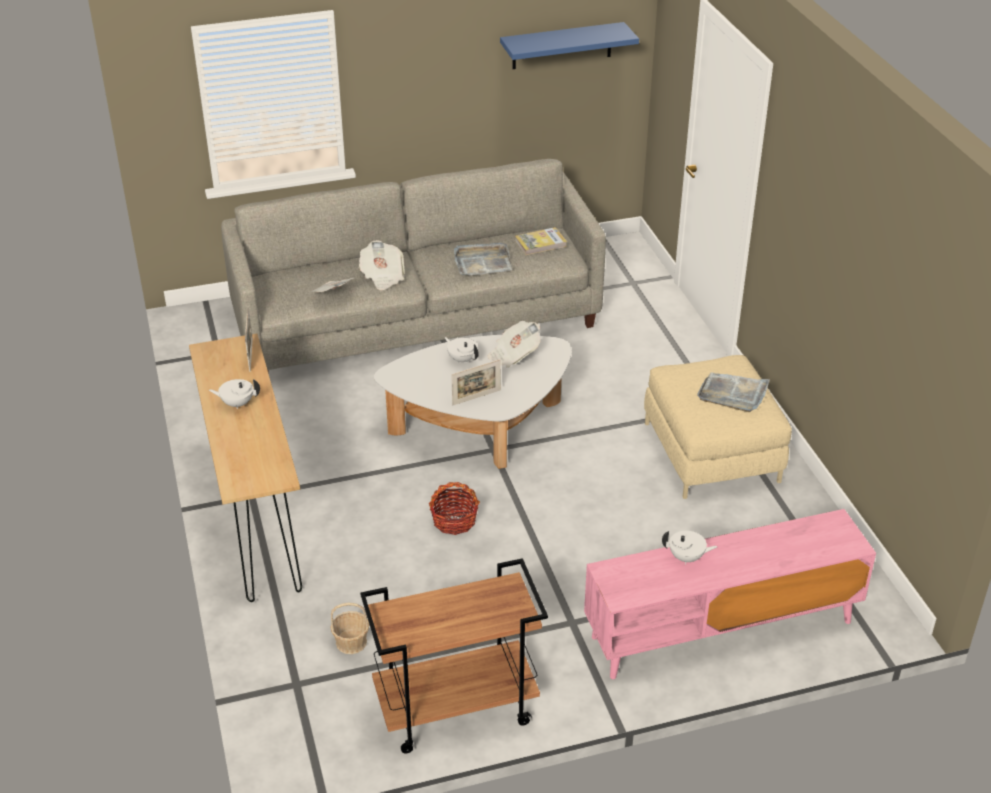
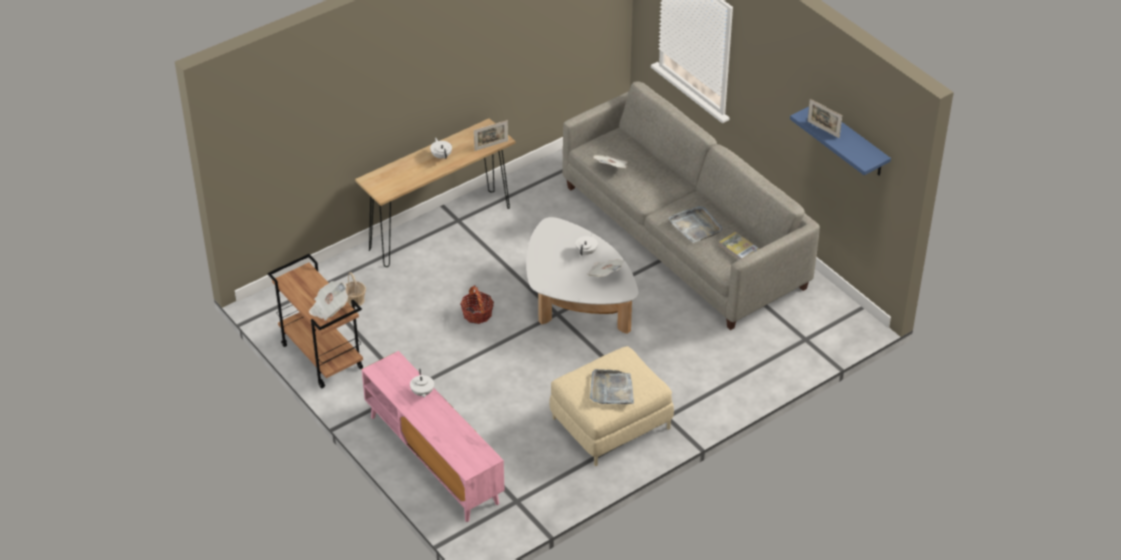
camera: 70 degrees right, 5 degrees up
(382, 276) = (649, 184): newspaper -> newspaper (329, 308)
(476, 397) = (548, 269): picture frame -> picture frame (823, 129)

